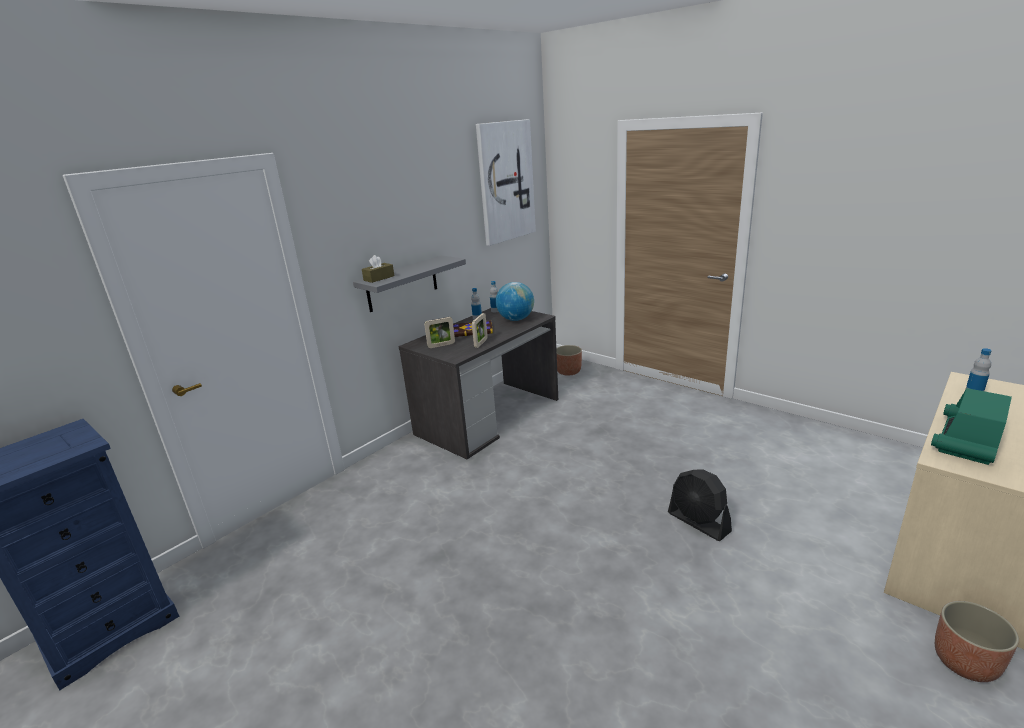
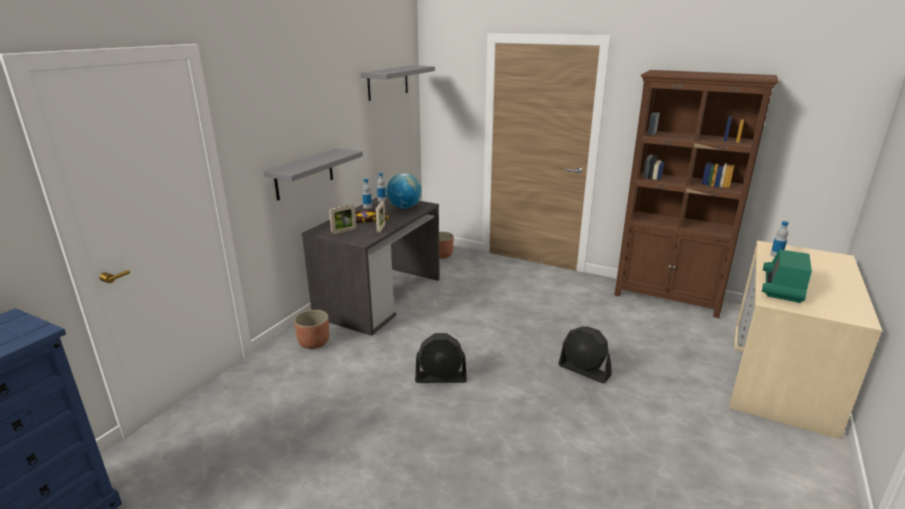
camera: 15 degrees left, 0 degrees up
(379, 278) = (288, 168): brown tissue box -> none
(505, 182) = (388, 82): picture -> grey shelf
(527, 514) = (441, 377): none -> black fan
(834, 437) = (668, 298): none -> brown bookcase
(965, 662) = (792, 448): planter -> planter (314, 343)

